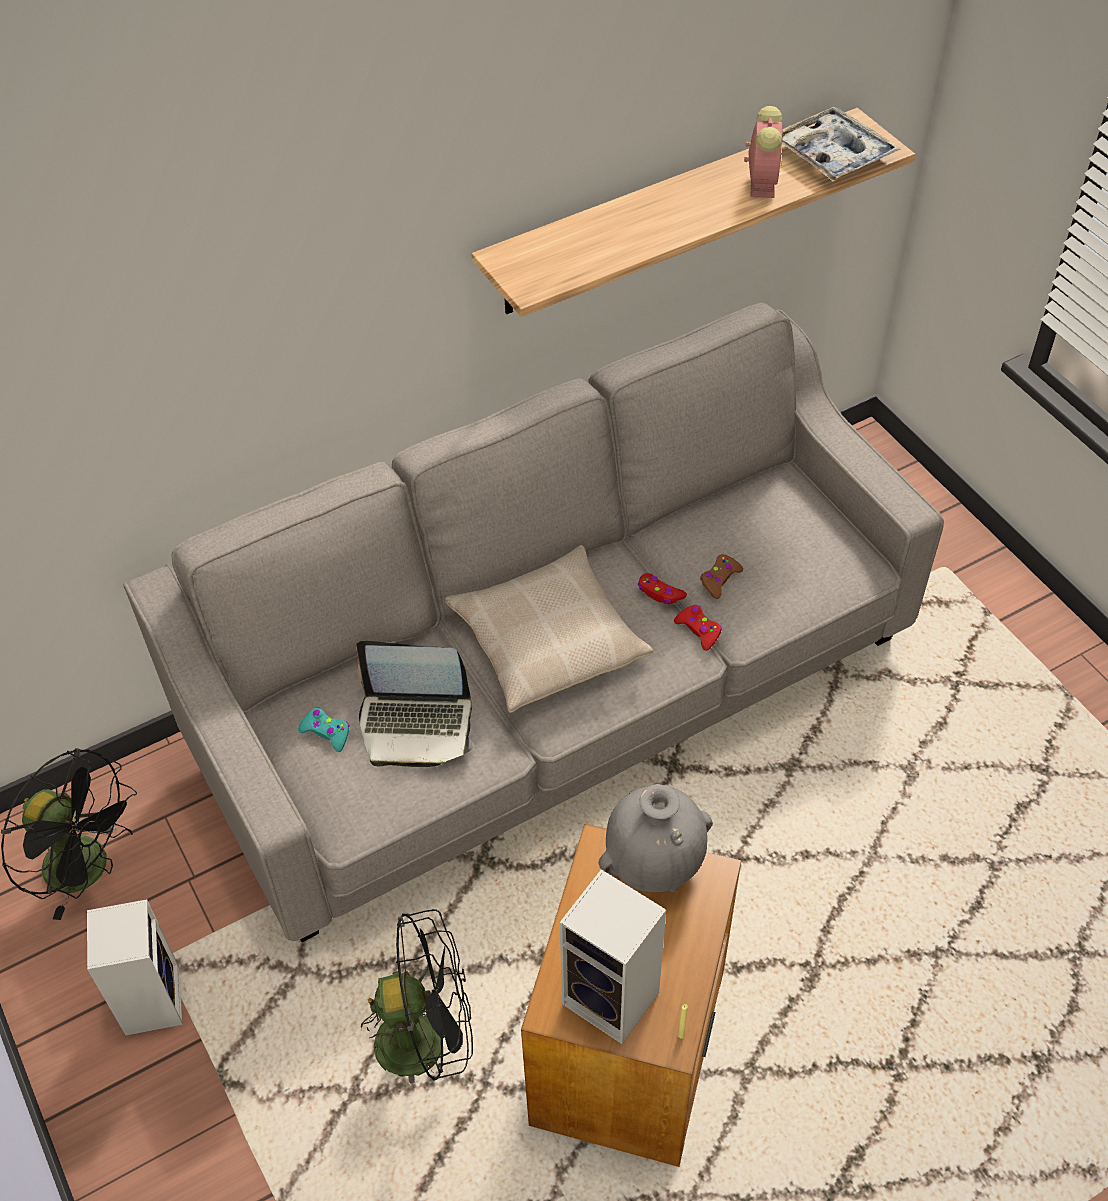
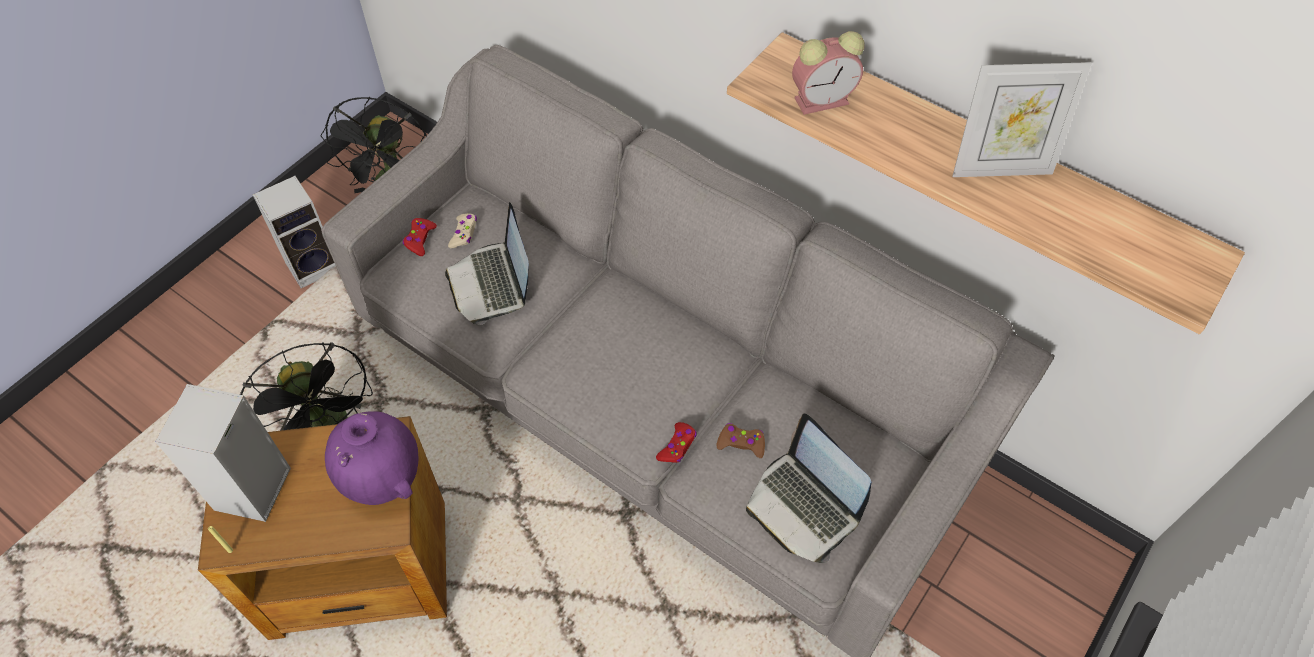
camera: 65 degrees right, 5 degrees up
(326, 732) = (464, 233): turquoise game controller -> beige game controller
(548, 640) = (612, 338): beige pillow -> none
(655, 866) = (383, 480): grey vase -> purple vase
(660, 593) = (703, 402): red game controller -> red game controller (420, 239)
(713, 187) = (1000, 167): none -> picture frame
(762, 182) = (1040, 203): alarm clock -> alarm clock (823, 100)
(804, 558) = (804, 506): none -> laptop
(833, 154) = (1137, 251): tray -> none

